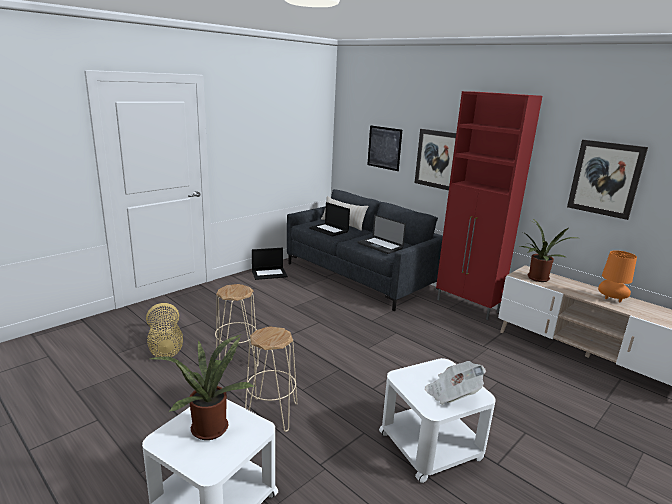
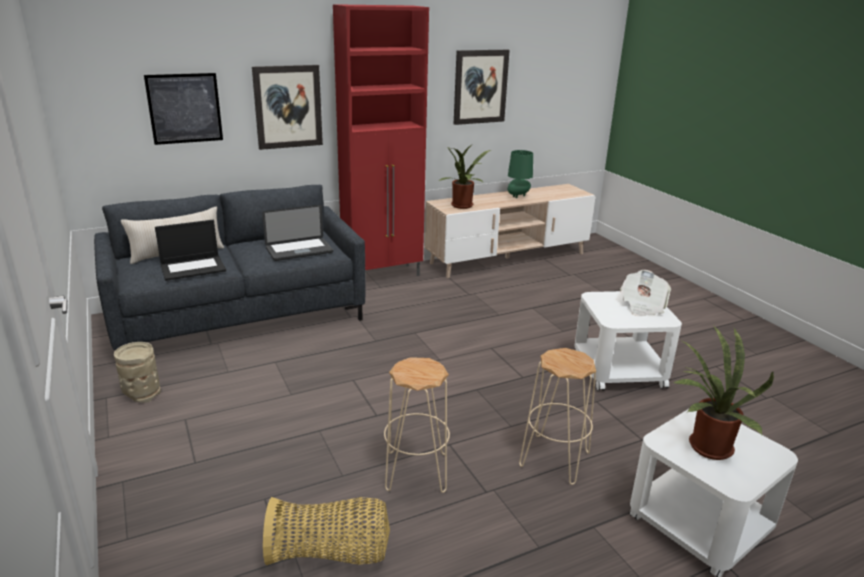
camera: 70 degrees left, 5 degrees up
(269, 273) = (141, 393): laptop -> beige vase
(610, 299) = (518, 197): orange table lamp -> green table lamp

